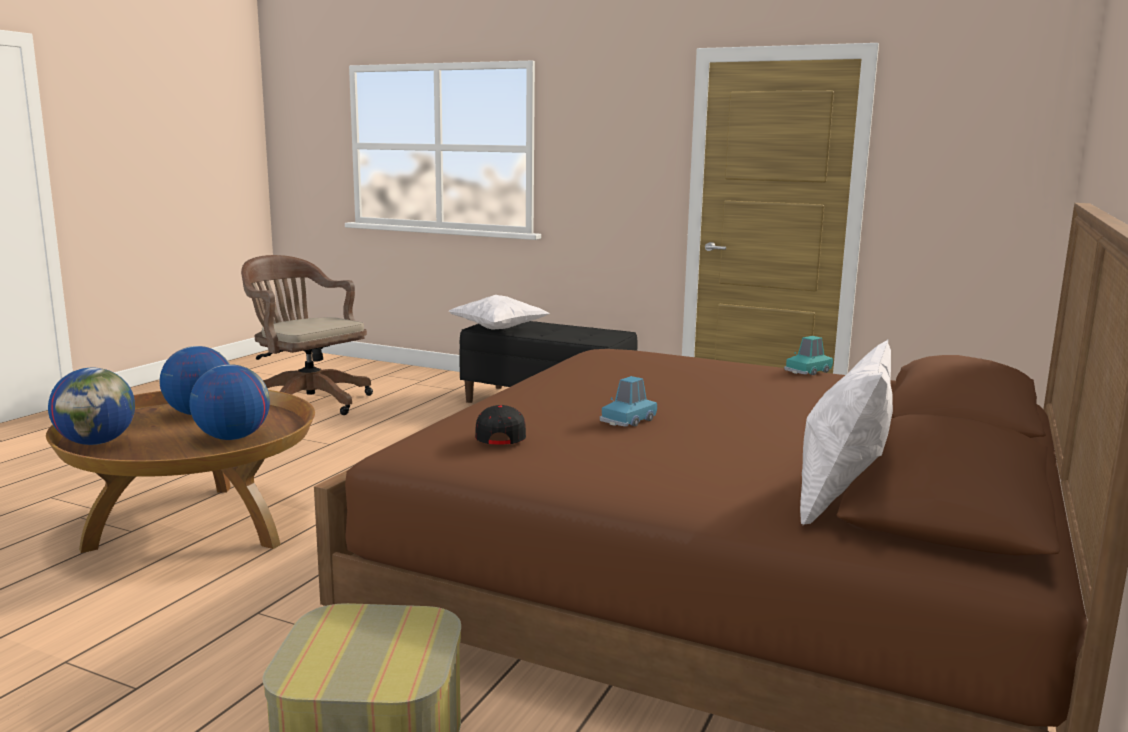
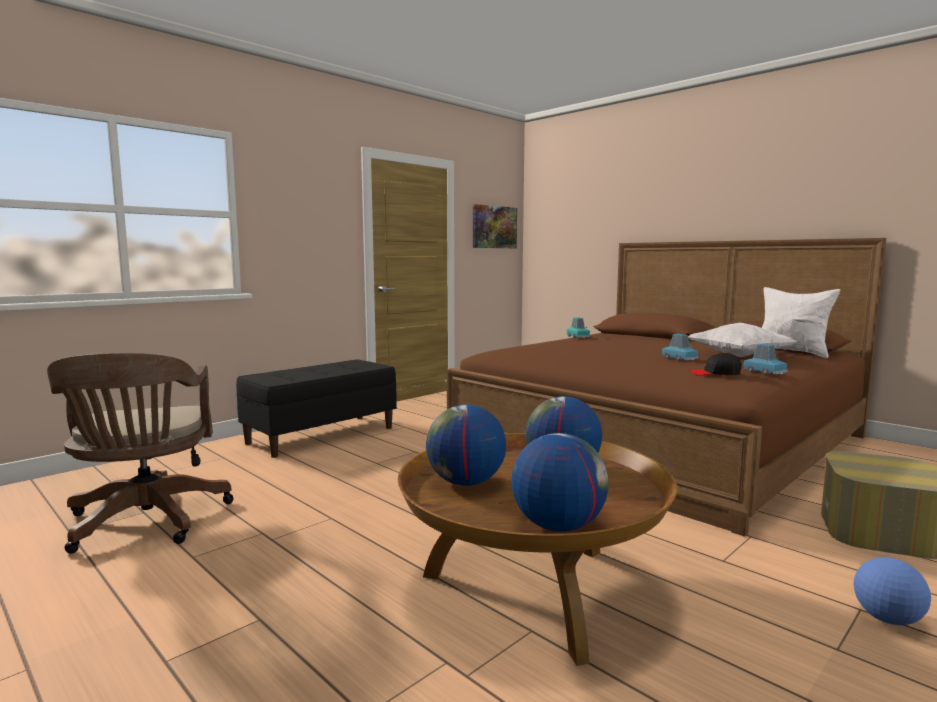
camera: 70 degrees left, 5 degrees down
(111, 702) = (887, 619): none -> football
(307, 401) = (146, 523): brown office chair -> brown office chair turned 75 degrees counterclockwise
(499, 329) = (290, 379): white pillow -> white pillow (738, 356)
(546, 464) = (764, 372): none -> blue toy car
(979, 155) = (494, 227): none -> picture

